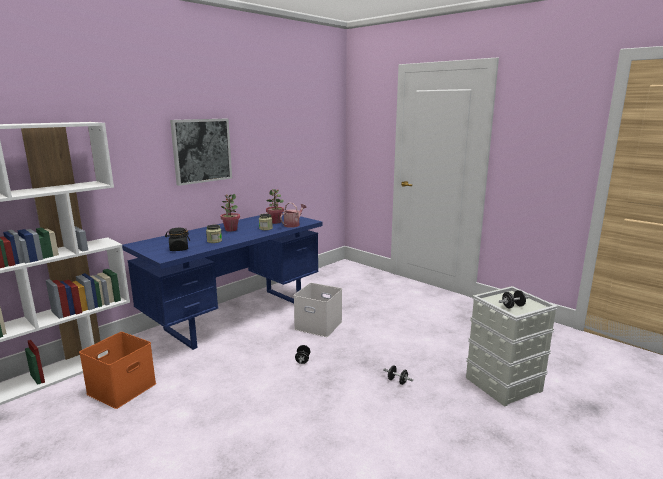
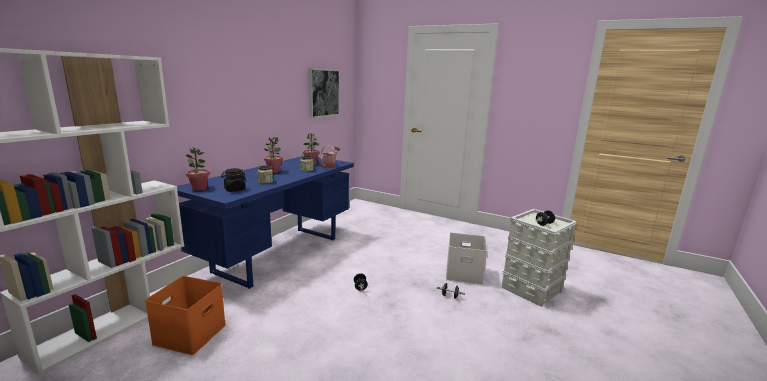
camera: 15 degrees left, 0 degrees up
(148, 246) = (199, 188): none -> potted plant
(201, 150) = (241, 95): picture -> picture (323, 93)
(319, 325) = (360, 255): white storage box -> white storage box (465, 273)

